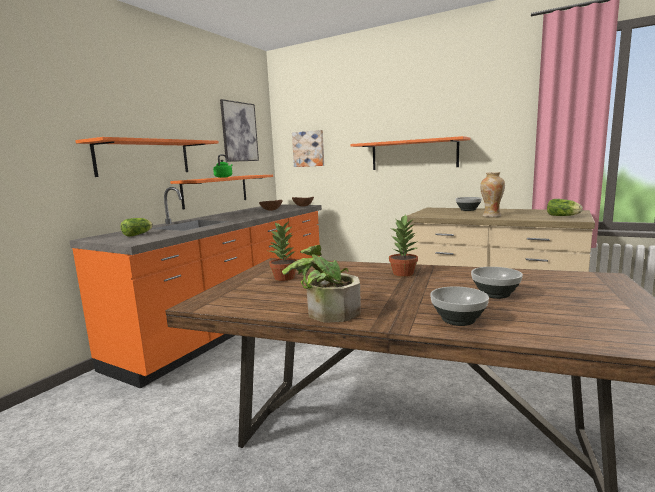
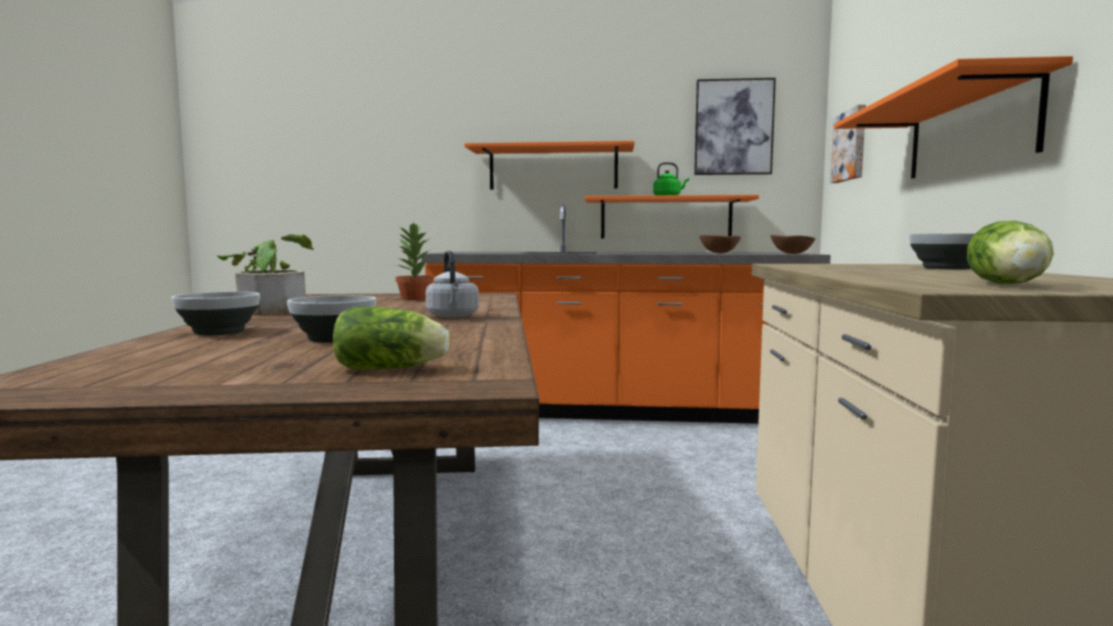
camera: 65 degrees right, 5 degrees down
(139, 234) = (487, 252): lettuce -> lettuce (393, 369)
(404, 273) = (453, 316): potted plant -> grey kettle
(491, 216) = (863, 272): vase -> none

